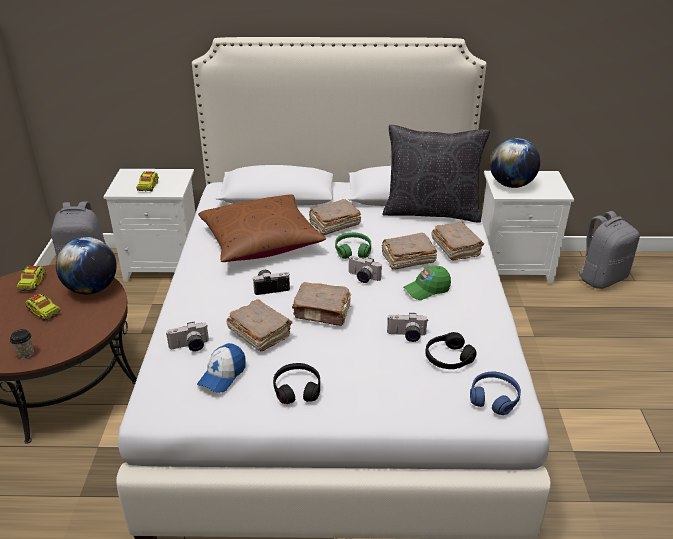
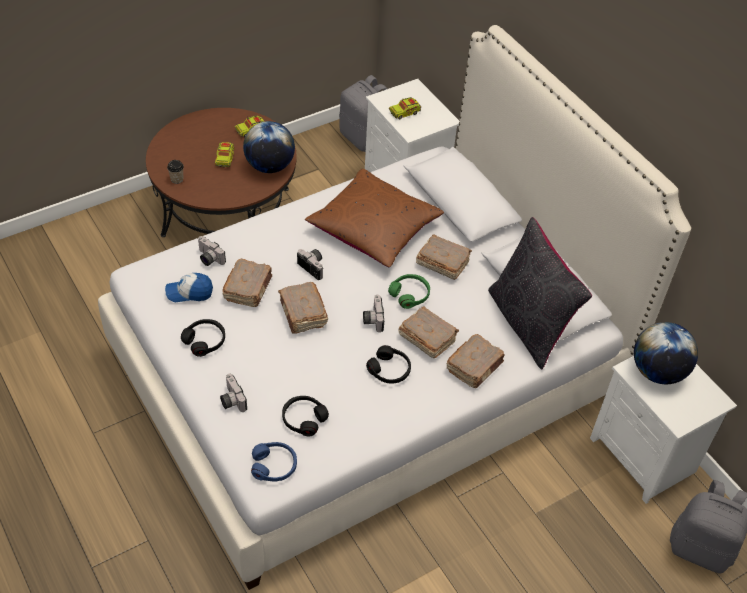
camera: 55 degrees right, 15 degrees up
(406, 336) = (313, 381): camera -> camera (231, 400)
(427, 289) = (389, 370): green cap -> black headphones

